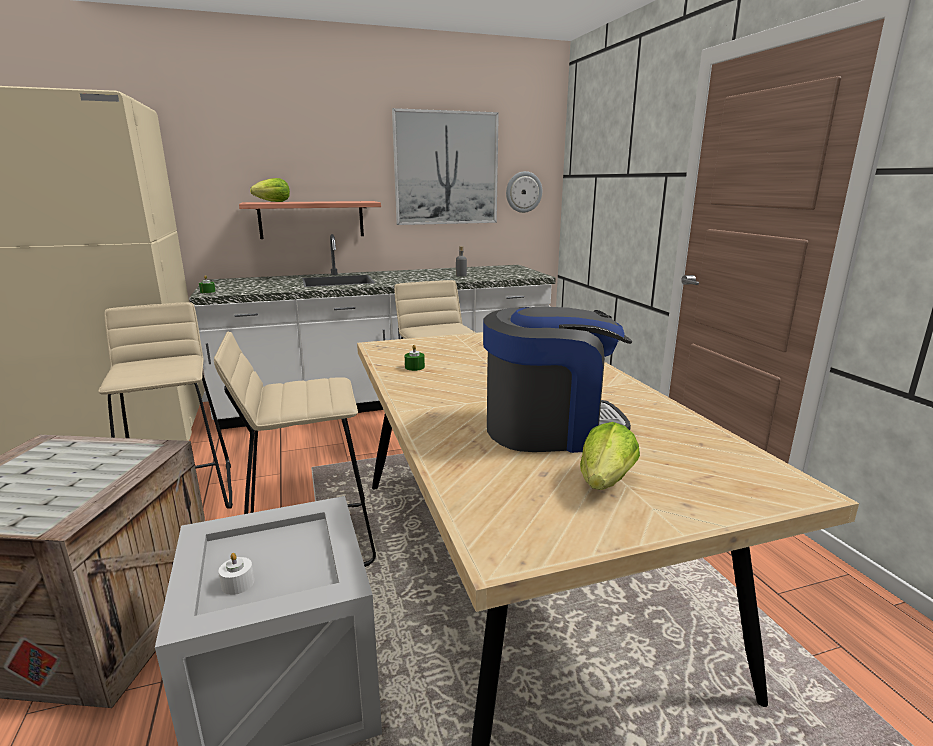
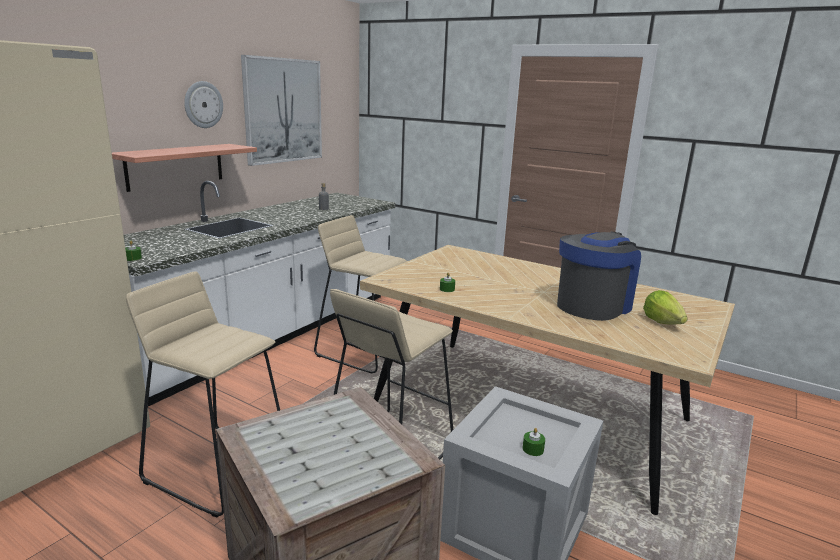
camera: 40 degrees left, 0 degrees up
(238, 583) = (533, 449): white candle -> green candle
(273, 202) = (149, 151): lettuce -> none
(523, 192) = (336, 129): wall clock -> wall clock (203, 104)

